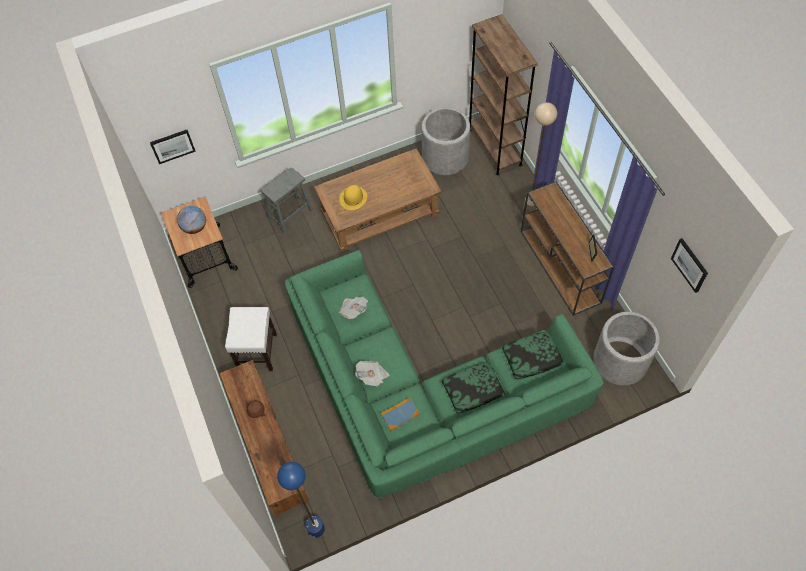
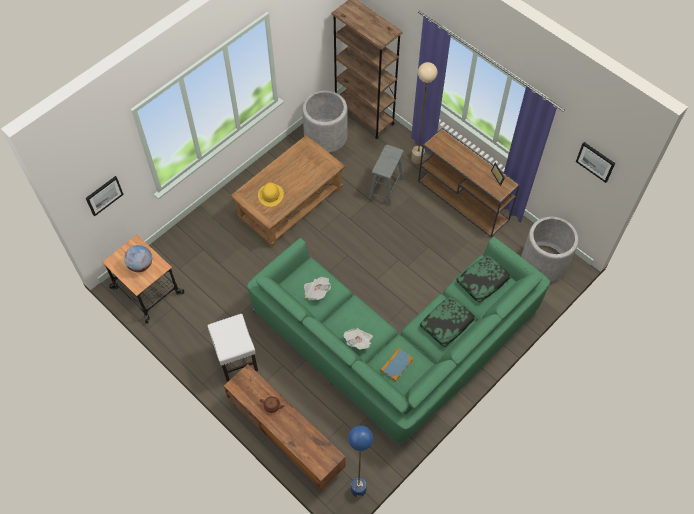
camera: 25 degrees left, 0 degrees up
(290, 214) = (209, 228): grey stool -> grey stool (386, 188)

